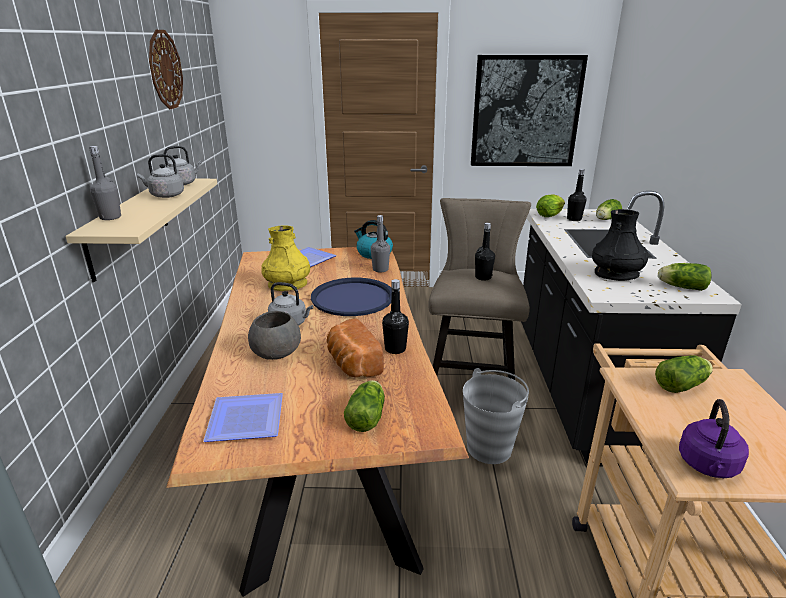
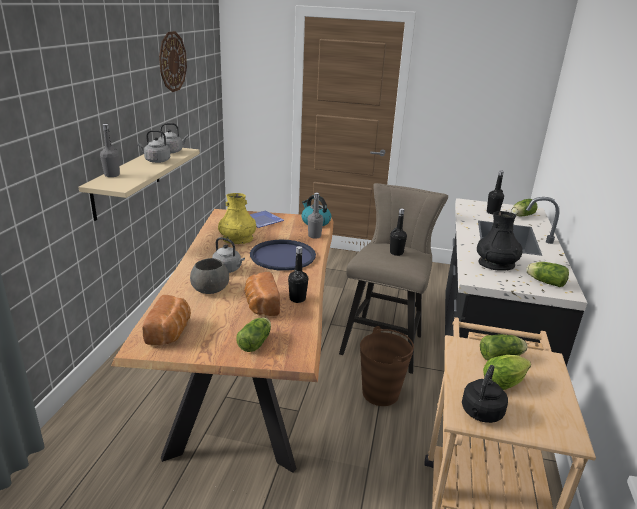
camera: 10 degrees right, 0 degrees up
(243, 422) = (170, 332): plate -> bread
(490, 448) = (381, 393): grey bucket -> brown bucket
(525, 112) = (476, 112): picture -> none
(550, 215) = (474, 206): lettuce -> lettuce (505, 382)
(708, 466) = (481, 414): purple kettle -> black kettle

